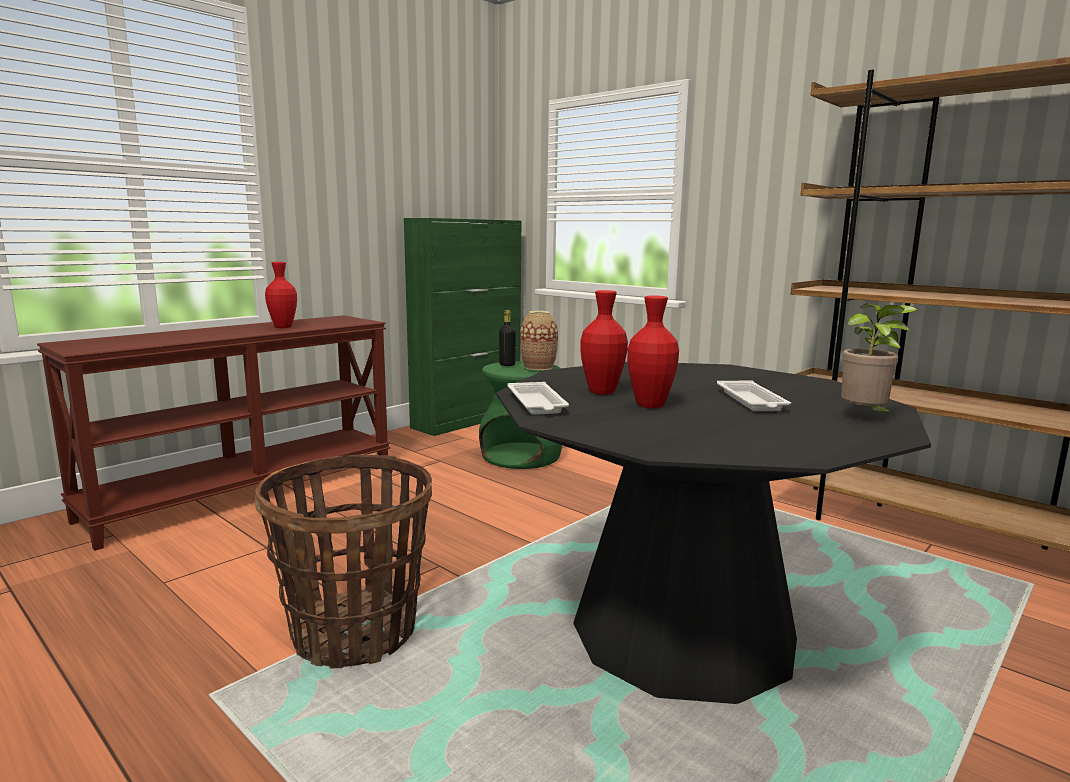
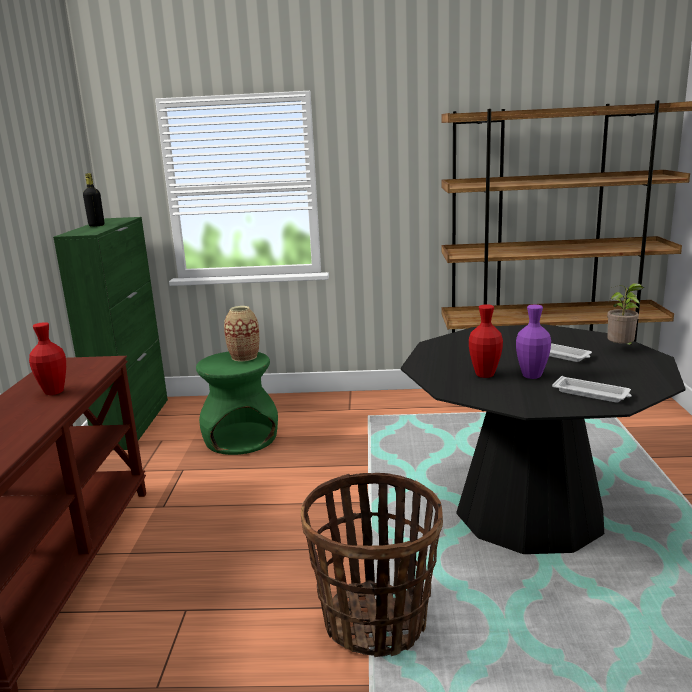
camera: 40 degrees left, 5 degrees up
(507, 365) = (213, 362): black bottle -> black bottle (96, 225)
(537, 404) = (485, 398): white tray -> white tray (592, 394)
(650, 405) = (531, 376): red vase -> purple vase

